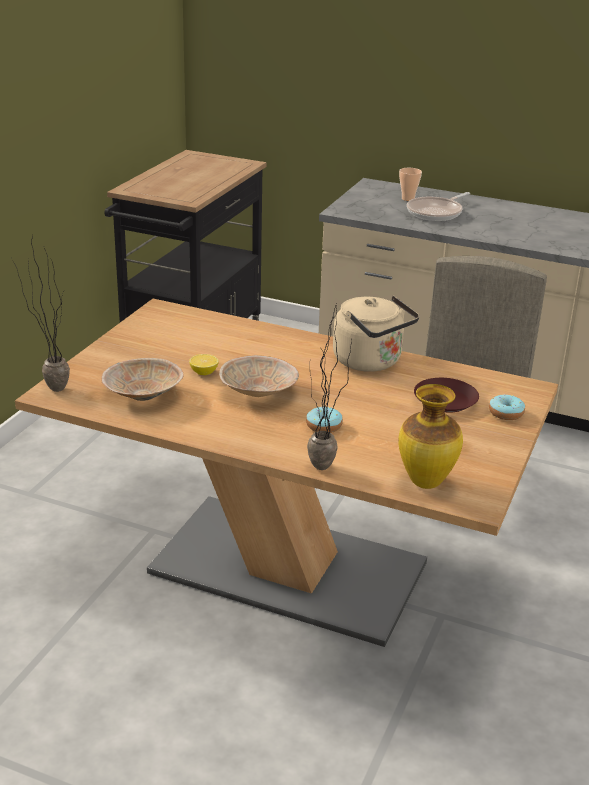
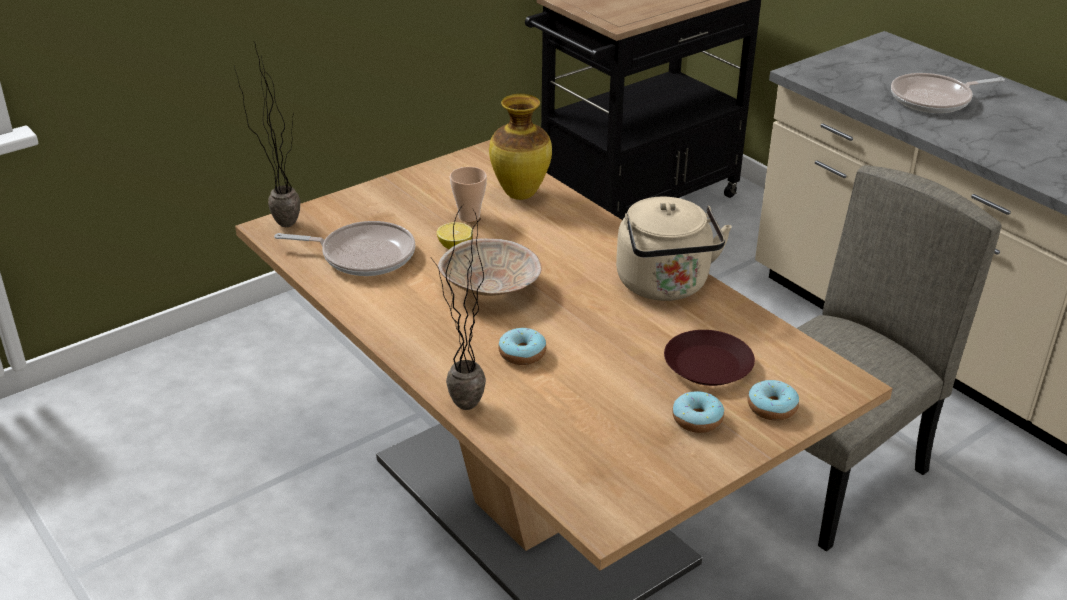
camera: 30 degrees right, 5 degrees up
(142, 395) = (362, 255): beige bowl -> frying pan
(408, 198) = (915, 72): cup -> cup (469, 216)
(426, 483) = (570, 468): vase -> vase (520, 195)
(471, 432) = (697, 420): none -> donut

